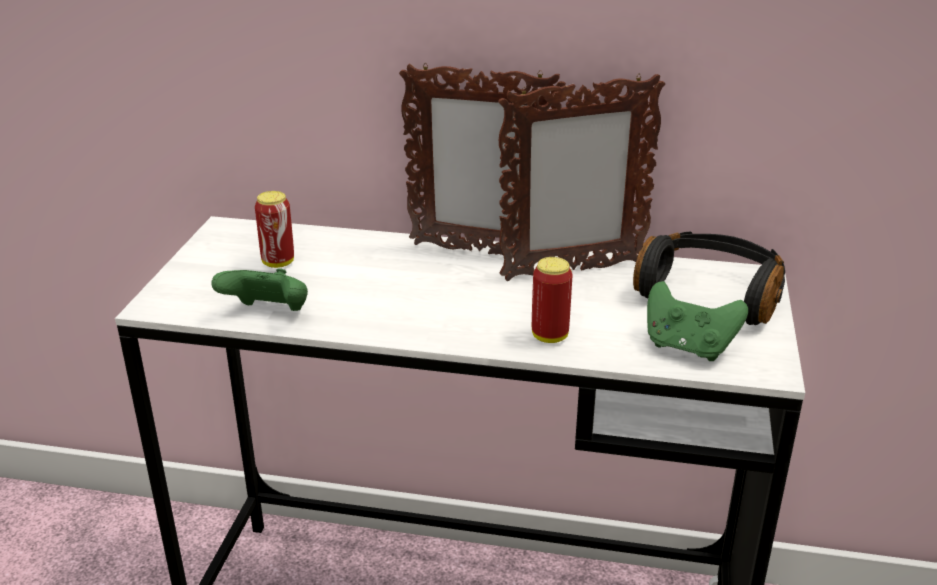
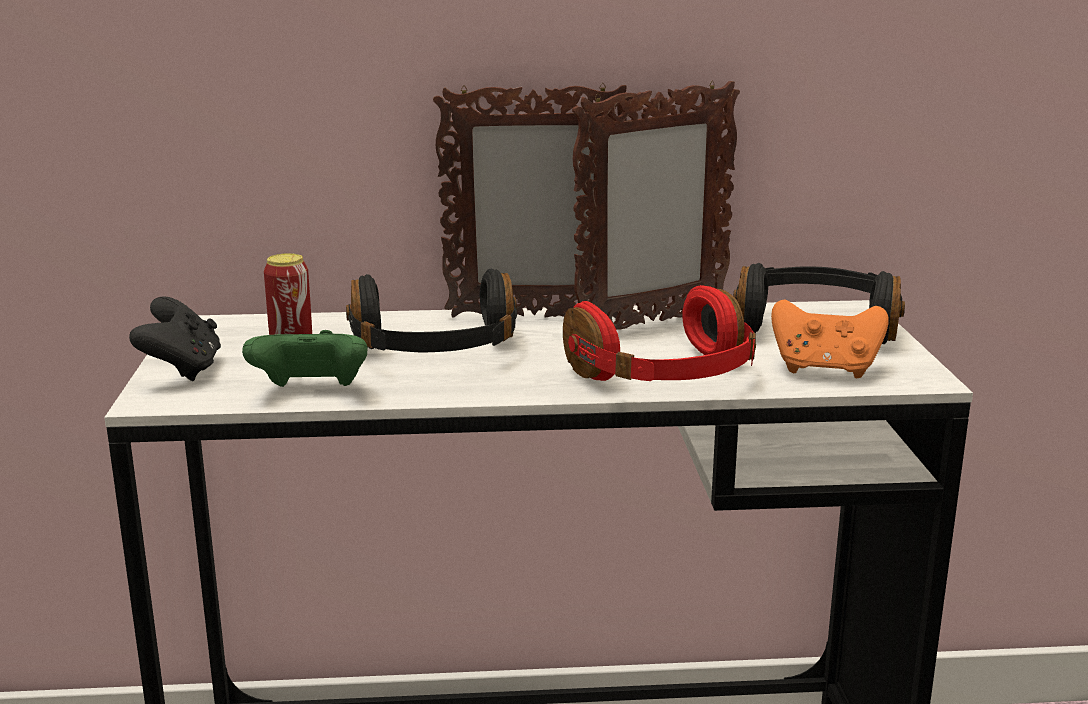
camera: 15 degrees left, 10 degrees down
(189, 277) = (182, 370): none -> black game controller
(382, 281) = (435, 351): none -> black headphones
(549, 336) = (666, 377): can -> red headphones
(688, 347) = (825, 370): green game controller -> orange game controller

